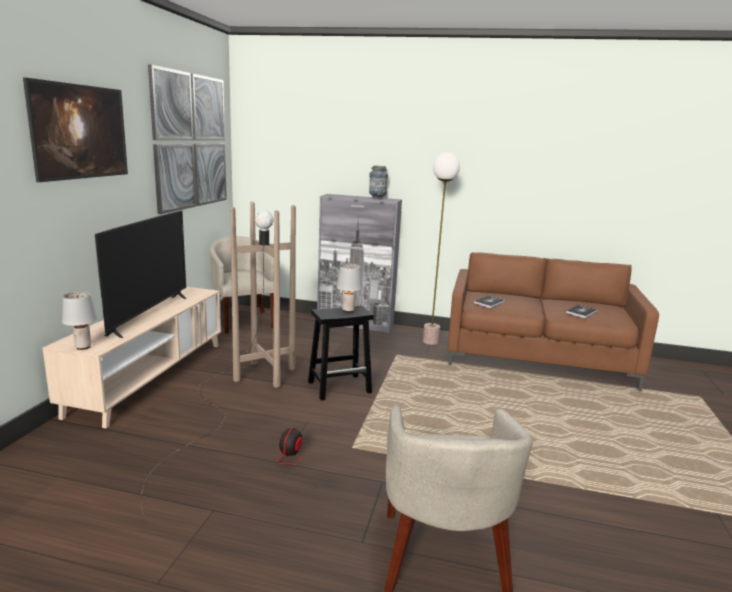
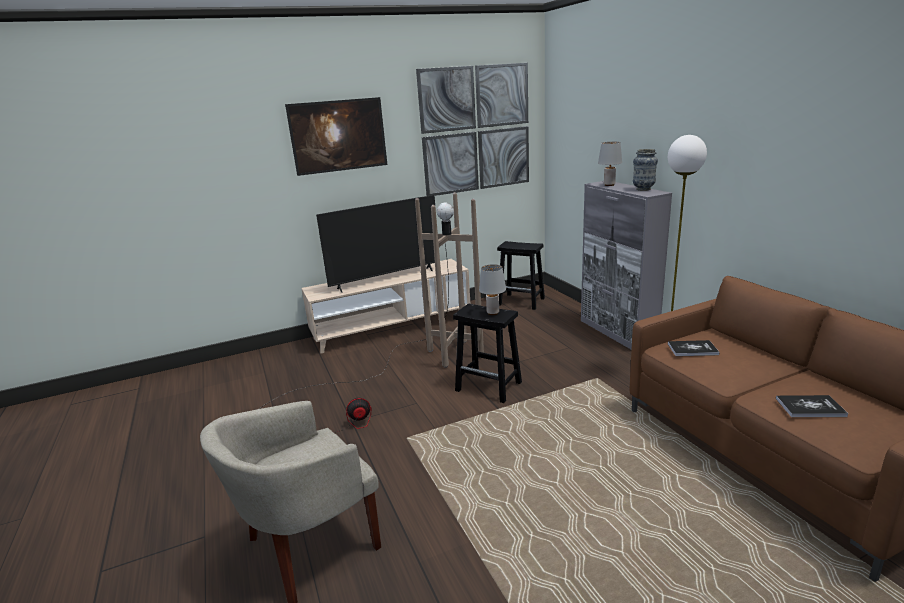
camera: 55 degrees right, 5 degrees up
(83, 347) = (314, 293): grey table lamp -> grey table lamp (609, 185)
(243, 321) = (522, 301): beige armchair -> black stool

